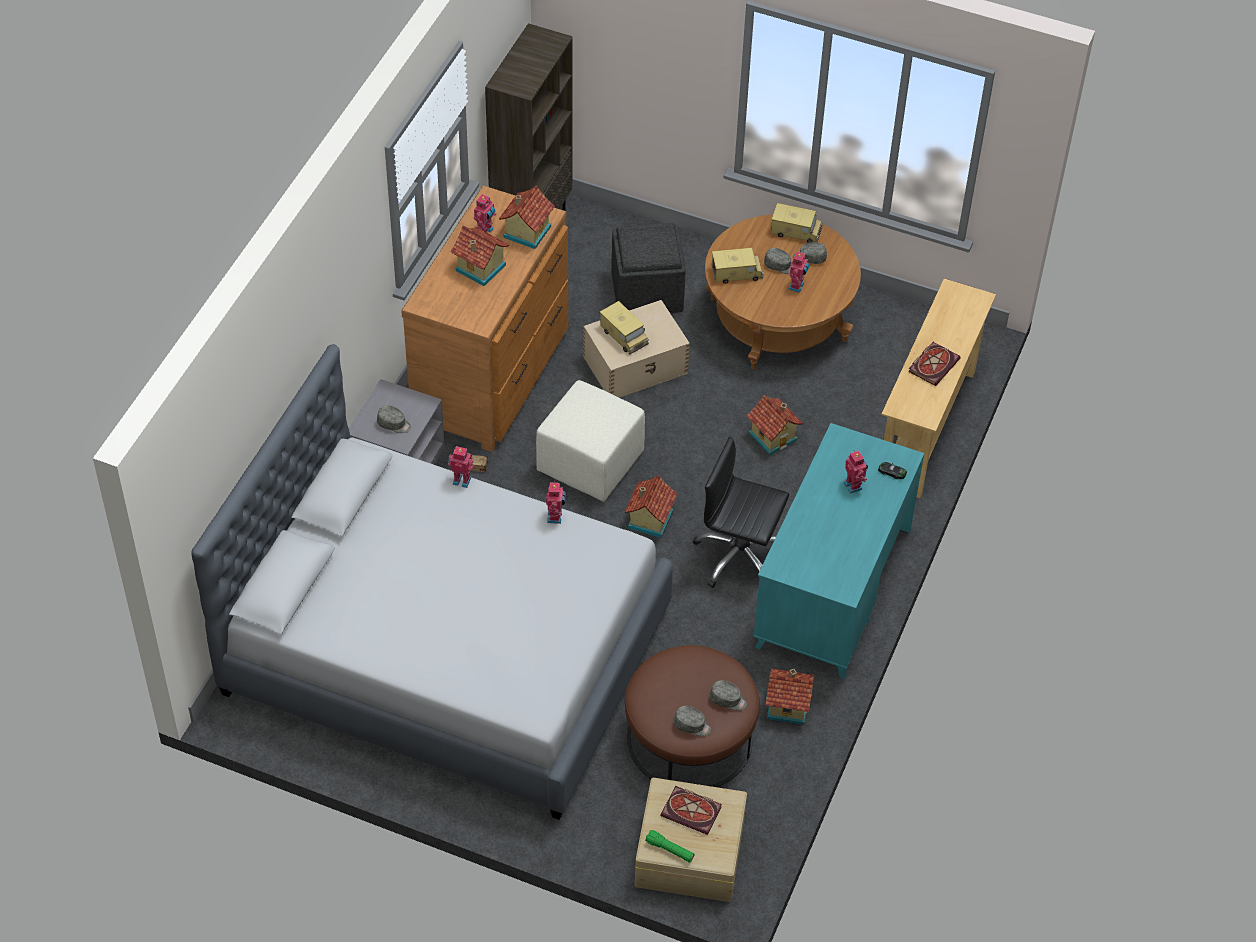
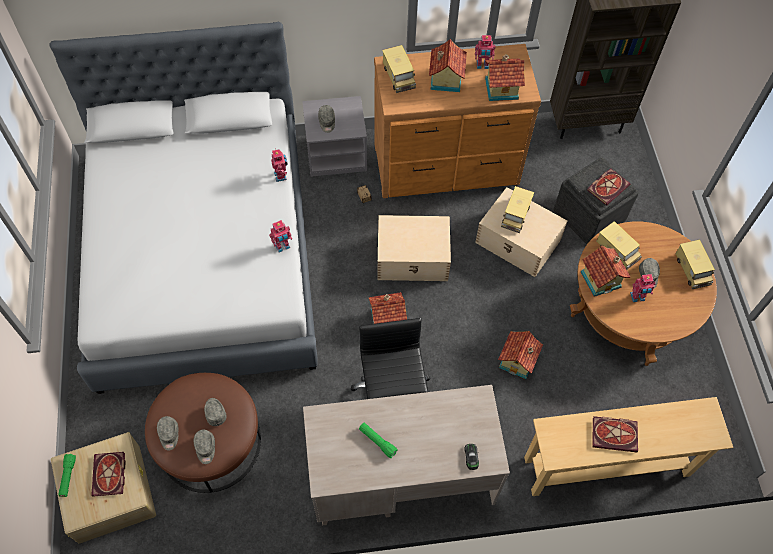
camera: 60 degrees right, 10 degrees up
(445, 302) = (398, 76): none -> toy truck
(590, 461) = (413, 258): beige ottoman -> beige storage box
(656, 241) = (608, 187): none -> book
(787, 705) = (275, 496): toy house -> toy house (601, 279)
(809, 258) = (673, 292): grey cap -> grey cap (215, 412)
(832, 533) = (377, 441): none -> green flashlight
(833, 591) = (400, 475): turquoise desk -> beige desk
(854, 485) = (437, 434): toy robot -> none

